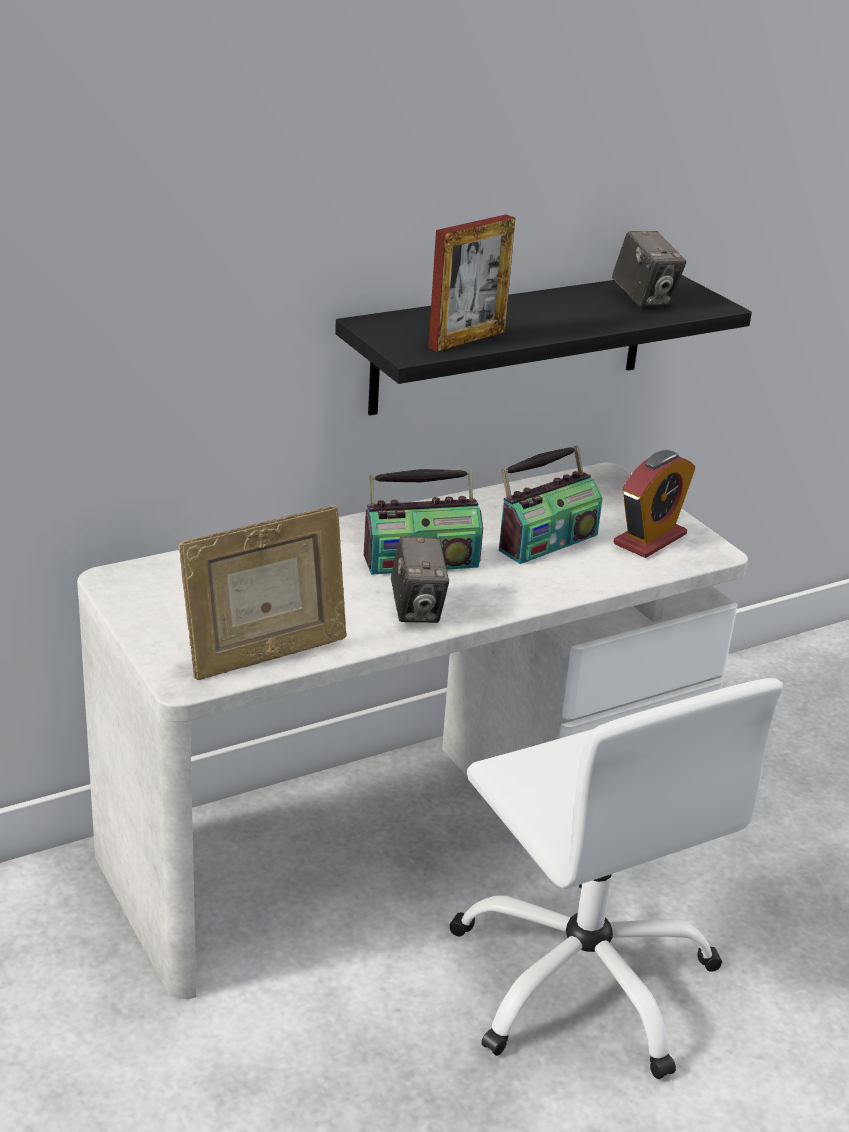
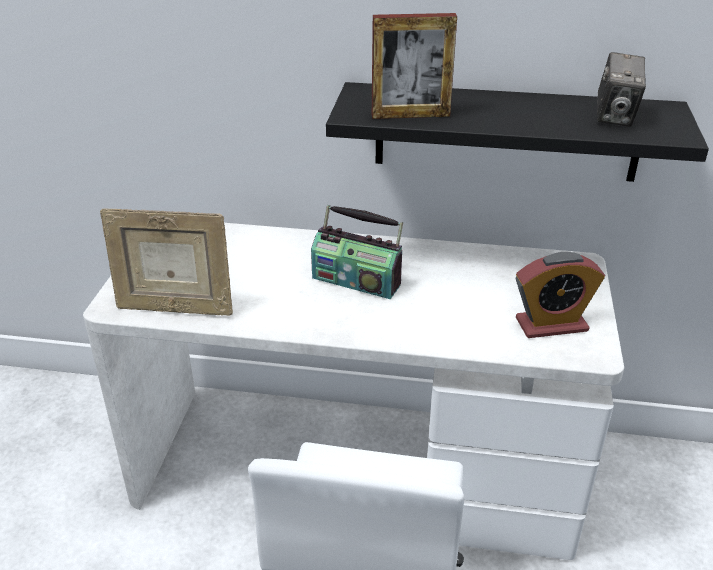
camera: 40 degrees right, 5 degrees up
(417, 610) = (307, 314): camera -> none
(546, 541) = (465, 297): radio -> none

